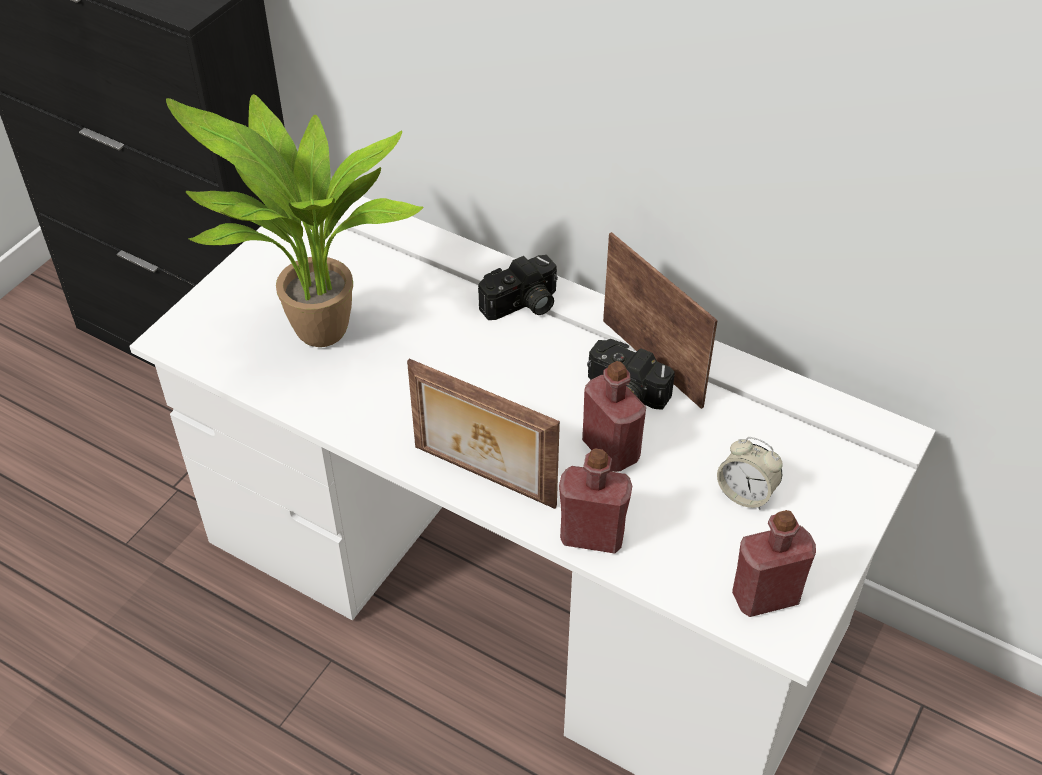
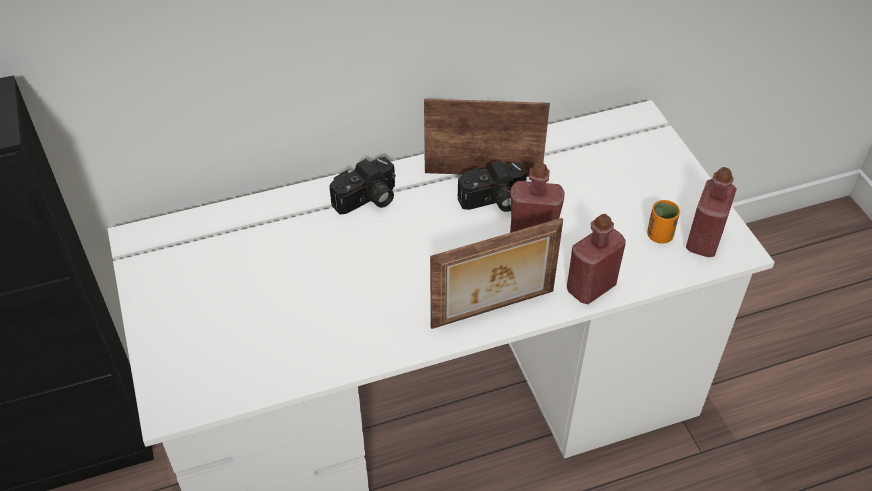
camera: 50 degrees left, 0 degrees up
(317, 338) = (272, 322): potted plant -> none
(522, 305) = (367, 200): camera -> camera turned 45 degrees clockwise
(729, 553) = (659, 235): none -> orange cup
(745, 493) = (623, 200): alarm clock -> none

